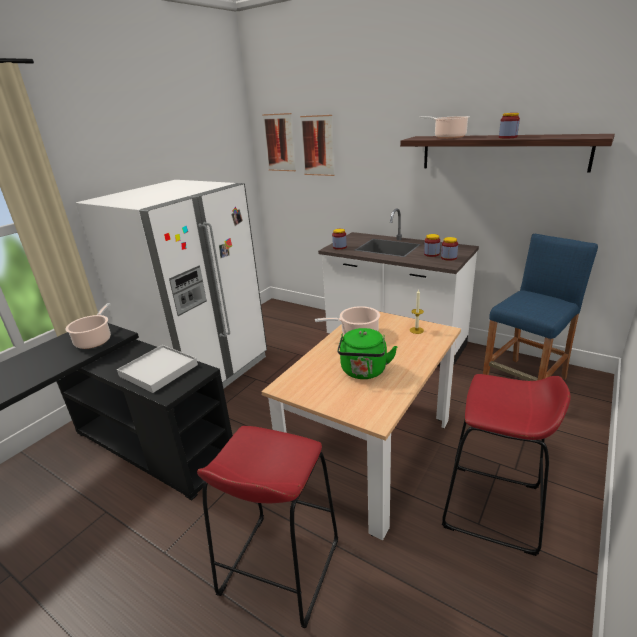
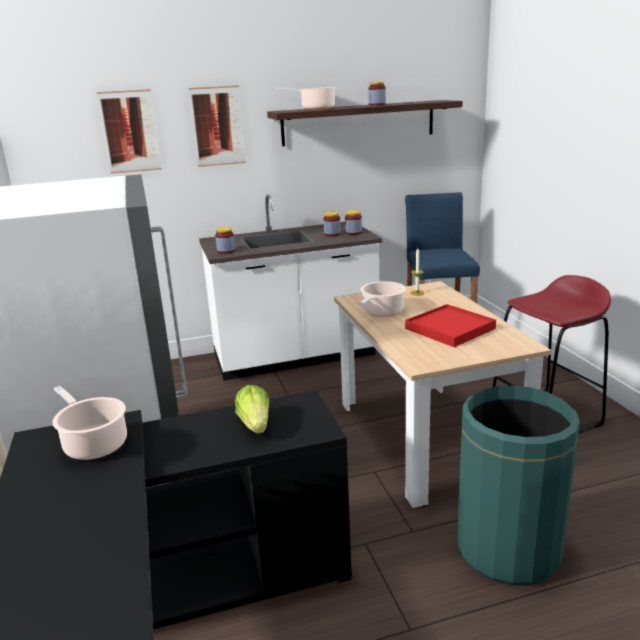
camera: 50 degrees left, 5 degrees down
(159, 370) = (255, 424): white tray -> lettuce
(279, 143) = (59, 132): picture -> picture (217, 126)
(279, 567) = (507, 549): red stool -> green trash can
(364, 372) = (450, 329): green kettle -> red tray

